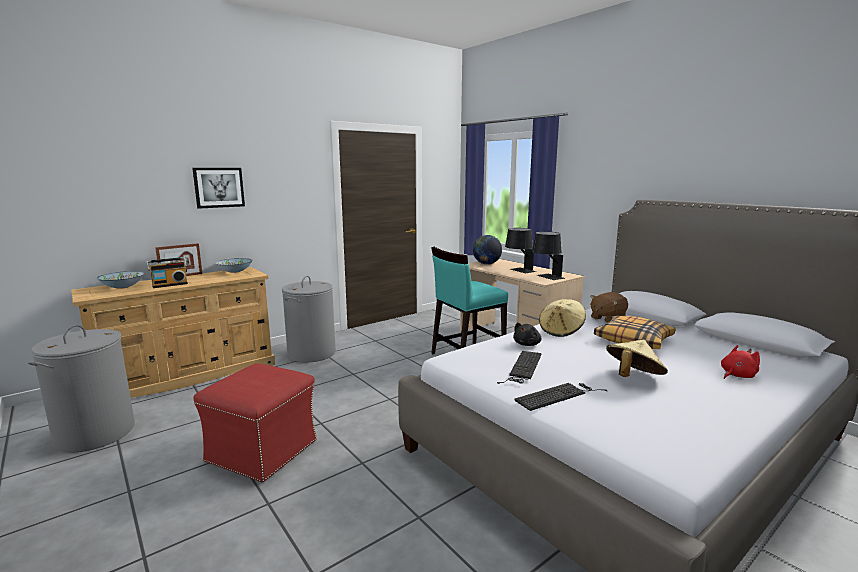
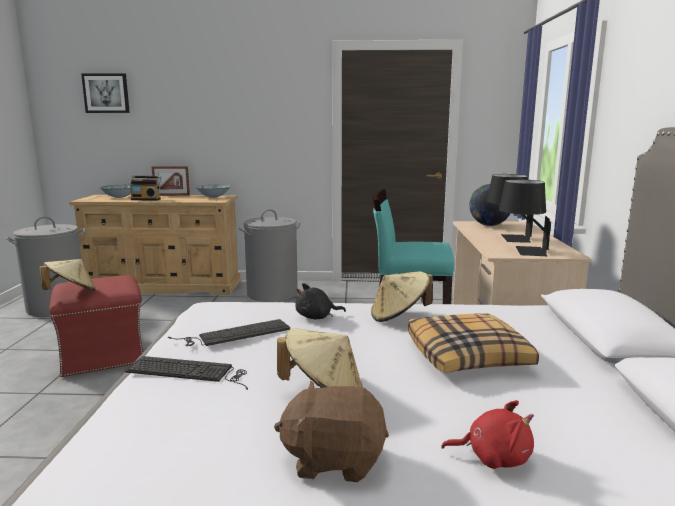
camera: 40 degrees right, 0 degrees up
(219, 187) = (211, 114): picture -> picture (106, 93)
(252, 392) = (71, 292): none -> beige hat
(607, 318) = (513, 321): brown plush toy -> brown plush toy (334, 459)

